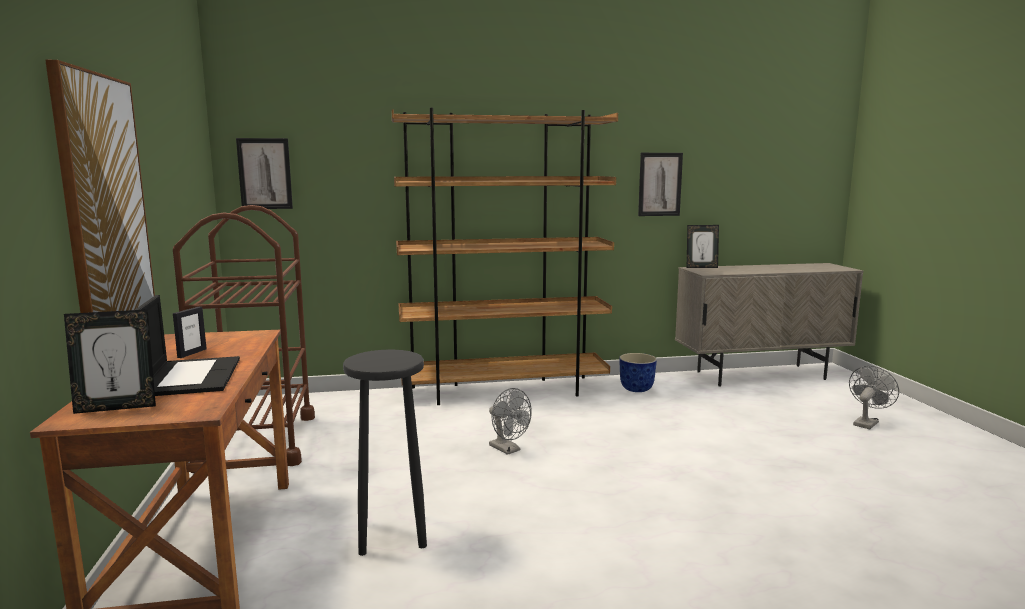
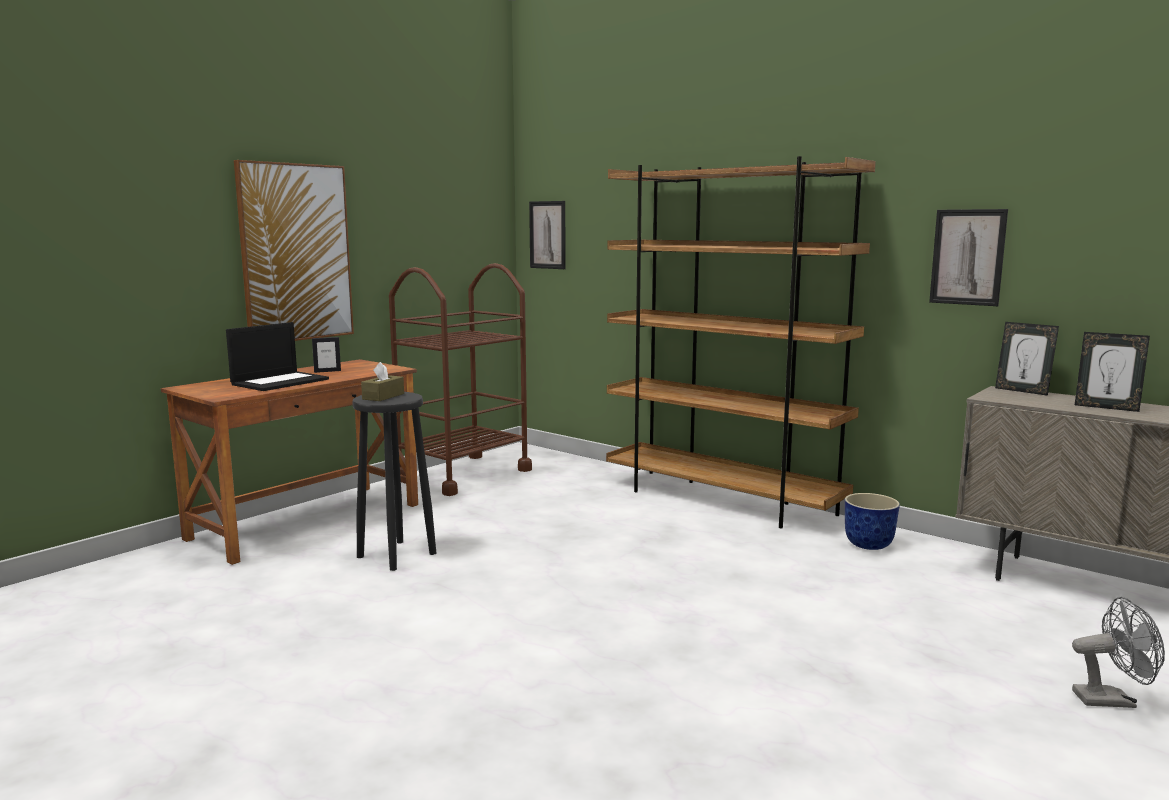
camera: 50 degrees right, 0 degrees up
(116, 407) = (210, 387): picture frame -> picture frame (1106, 407)
(376, 359) = (383, 396): none -> brown tissue box
(508, 449) = (597, 542): grey fan -> none

